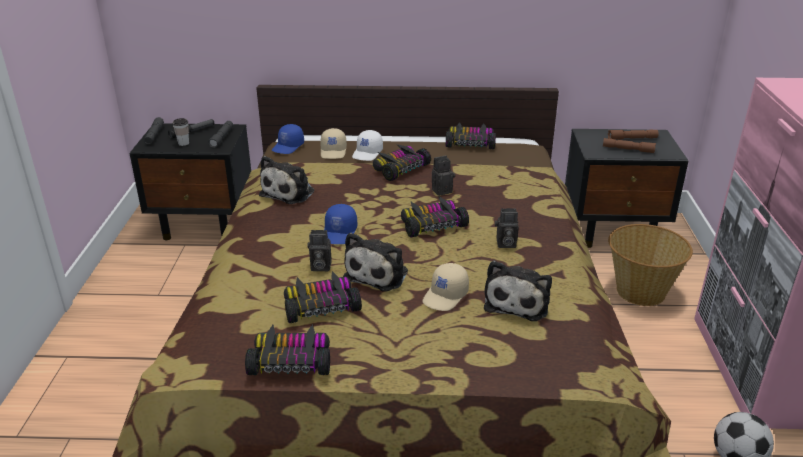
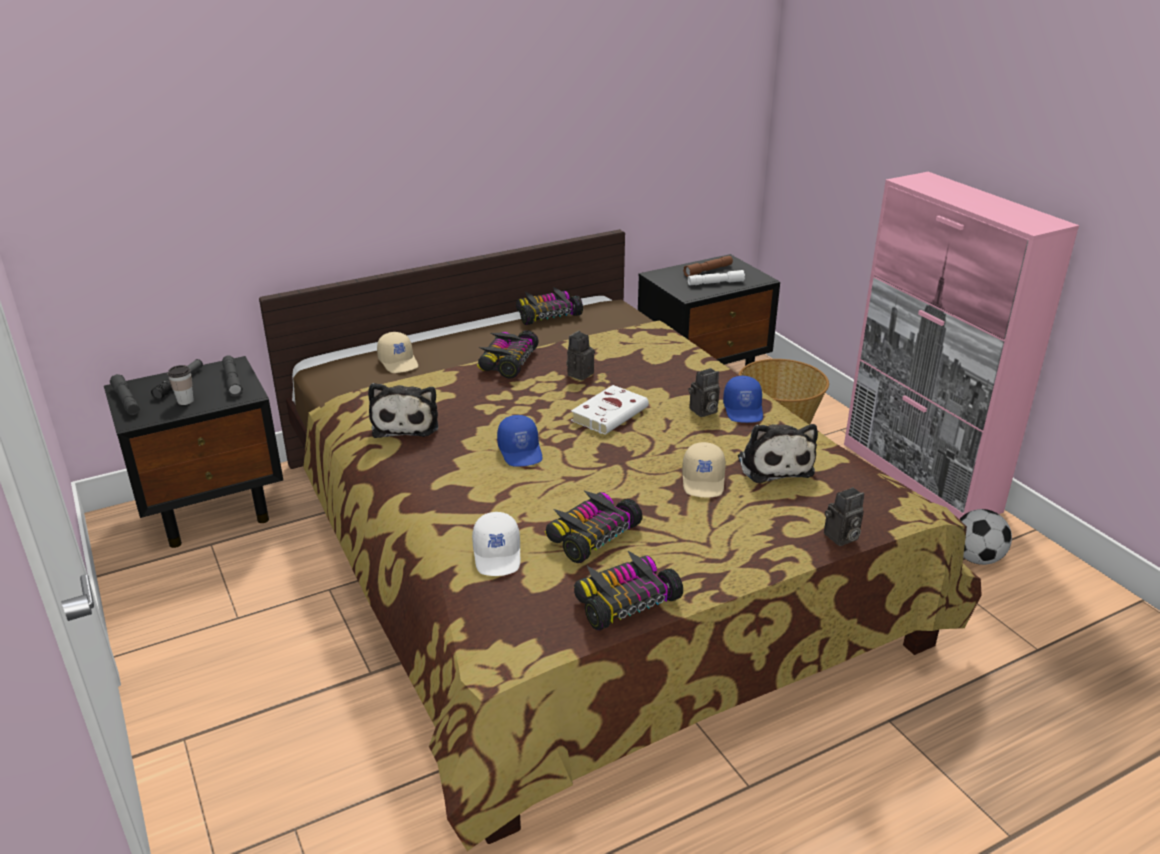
camera: 30 degrees left, 0 degrees up
(288, 147) = (333, 370): blue cap -> blue cap (744, 410)
(319, 267) = (540, 494): camera -> camera (841, 538)
(368, 153) = (443, 354): white cap -> white cap (498, 555)
(378, 273) = (612, 481): plush toy -> none
(432, 225) = (610, 413): toy car -> white book
(628, 149) = (715, 283): brown flashlight -> white flashlight

